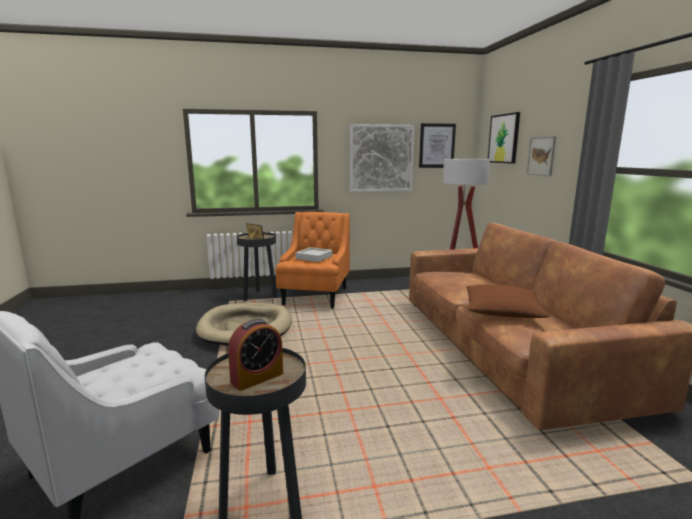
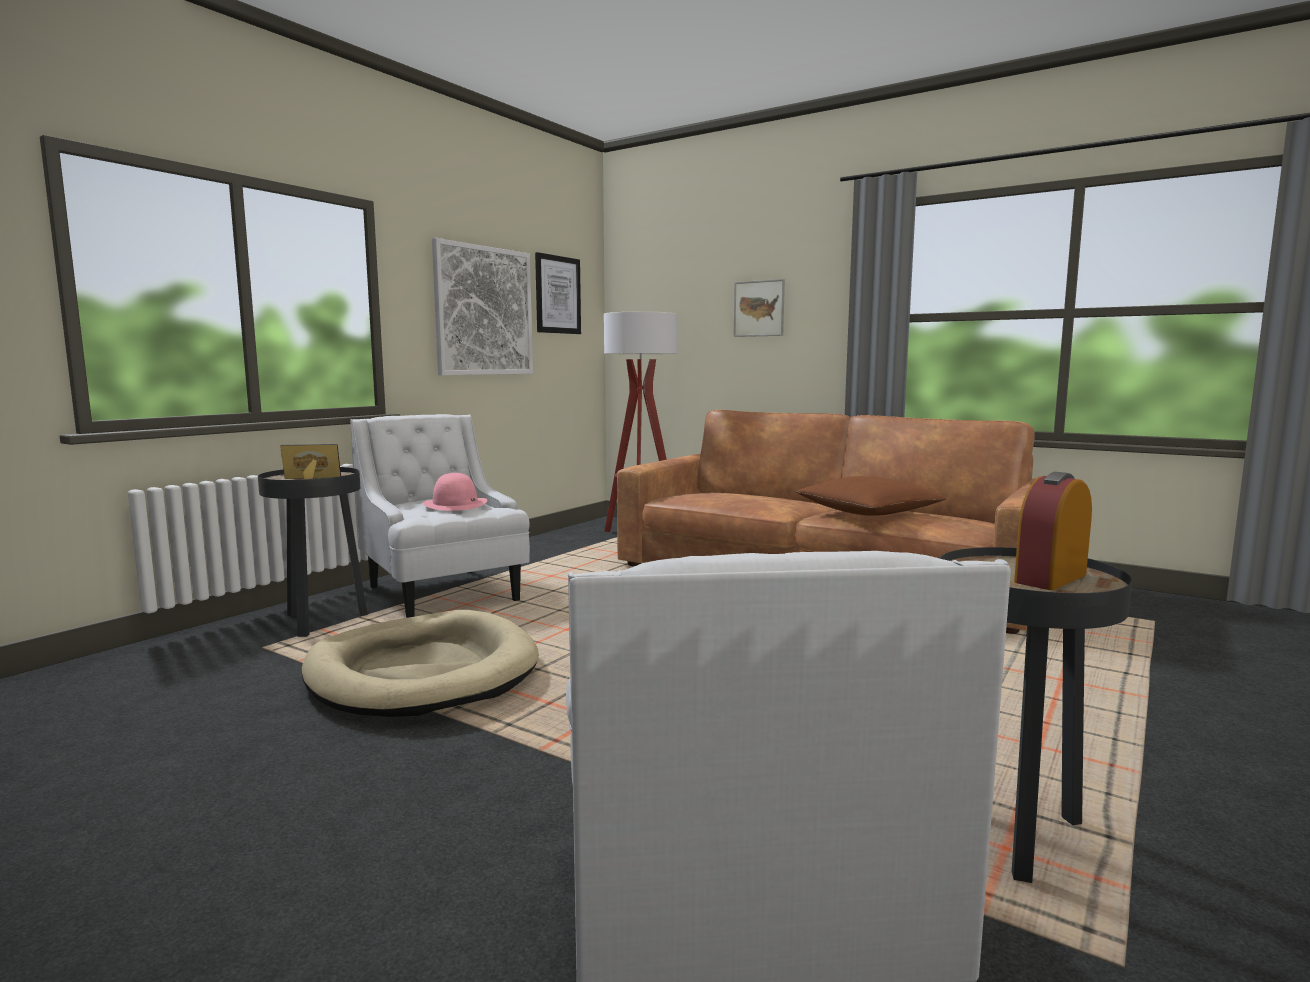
camera: 45 degrees left, 5 degrees down
(257, 377) = (1050, 578): alarm clock -> alarm clock turned 135 degrees counterclockwise
(314, 257) = (455, 504): grey tray -> pink hat
(315, 297) = (443, 594): orange armchair -> white armchair
(504, 138) = (671, 286): picture -> none

